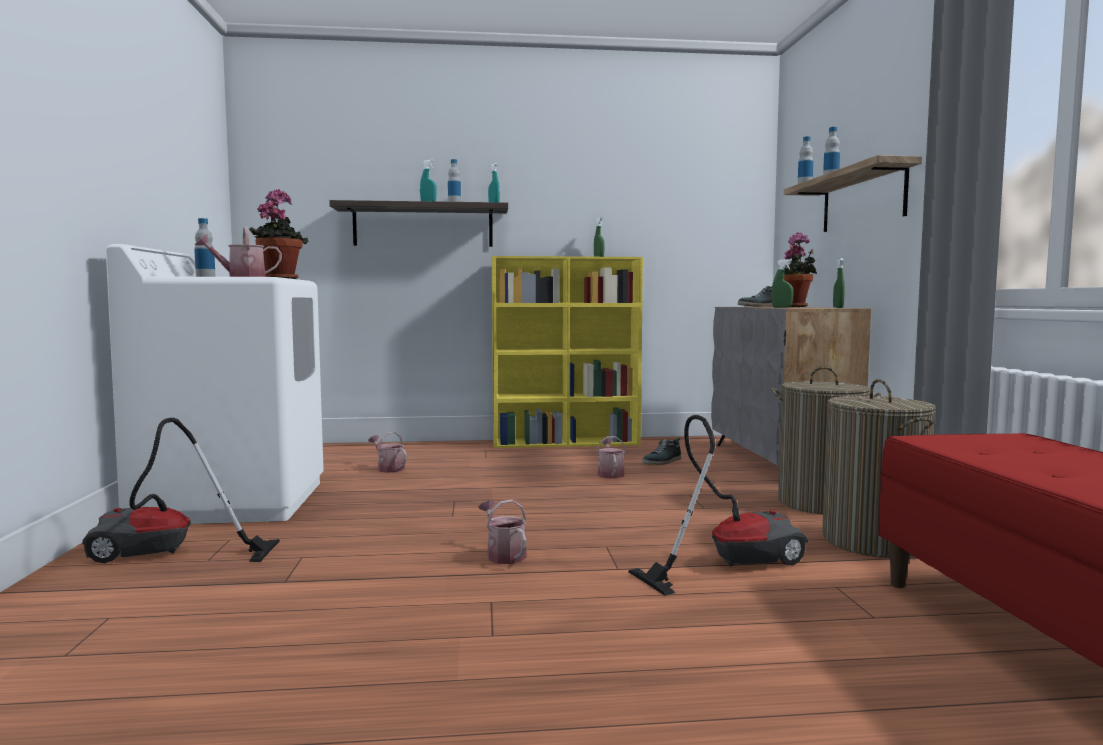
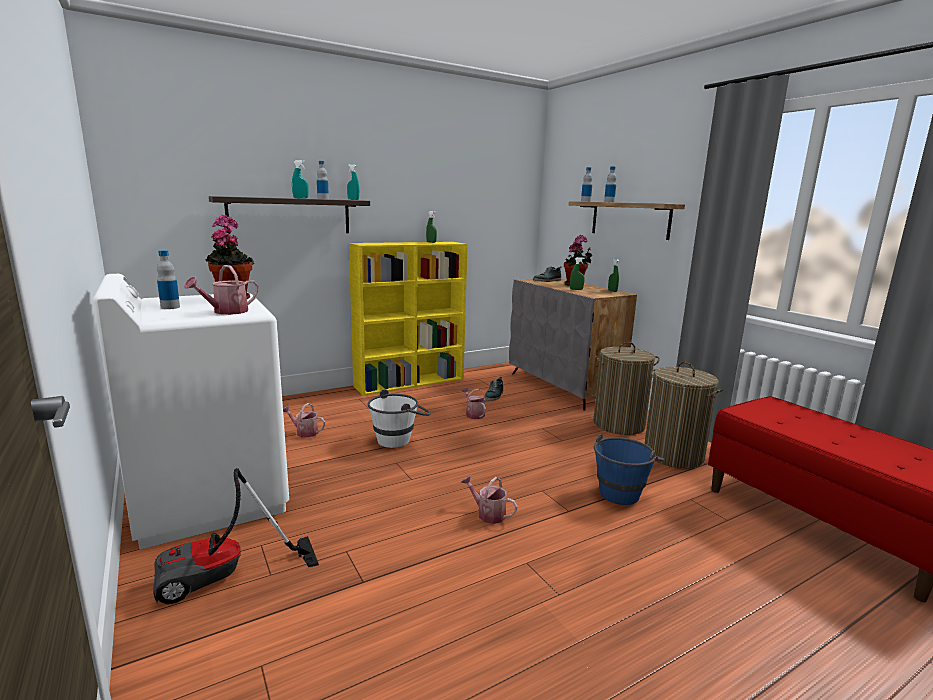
camera: 25 degrees left, 10 degrees up
(486, 484) = (399, 438): none -> white bucket
(729, 563) = (622, 490): vacuum cleaner -> blue bucket

